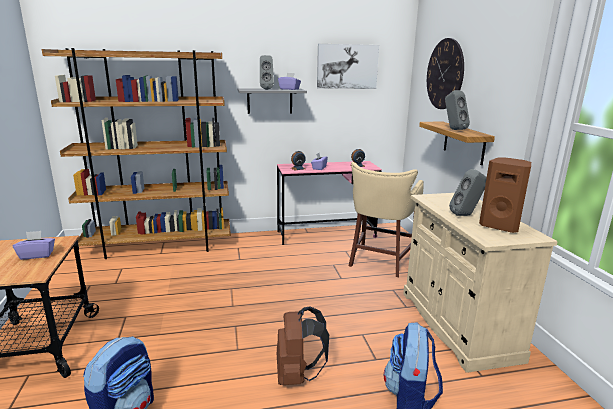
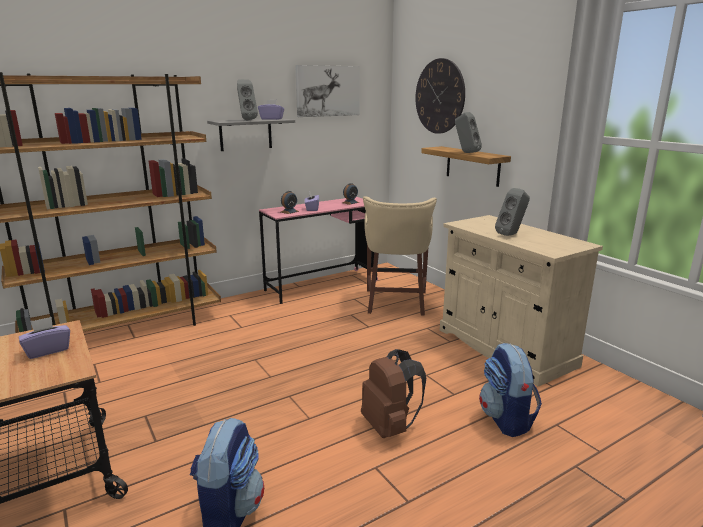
camera: 20 degrees left, 0 degrees up
(500, 226) = (548, 240): brown speaker -> none

